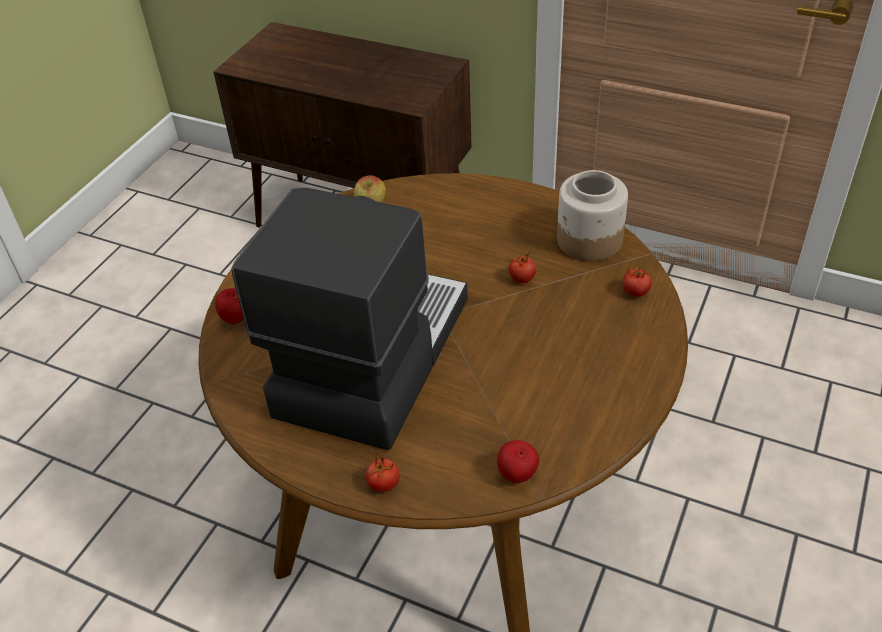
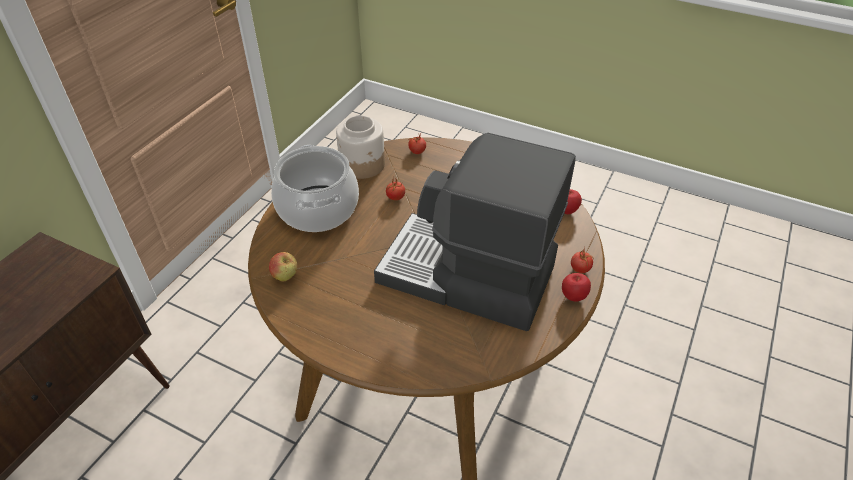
camera: 90 degrees left, 0 degrees up
(237, 319) = (416, 363): apple -> apple (573, 297)
(489, 213) = (317, 209): none -> cooking pot

